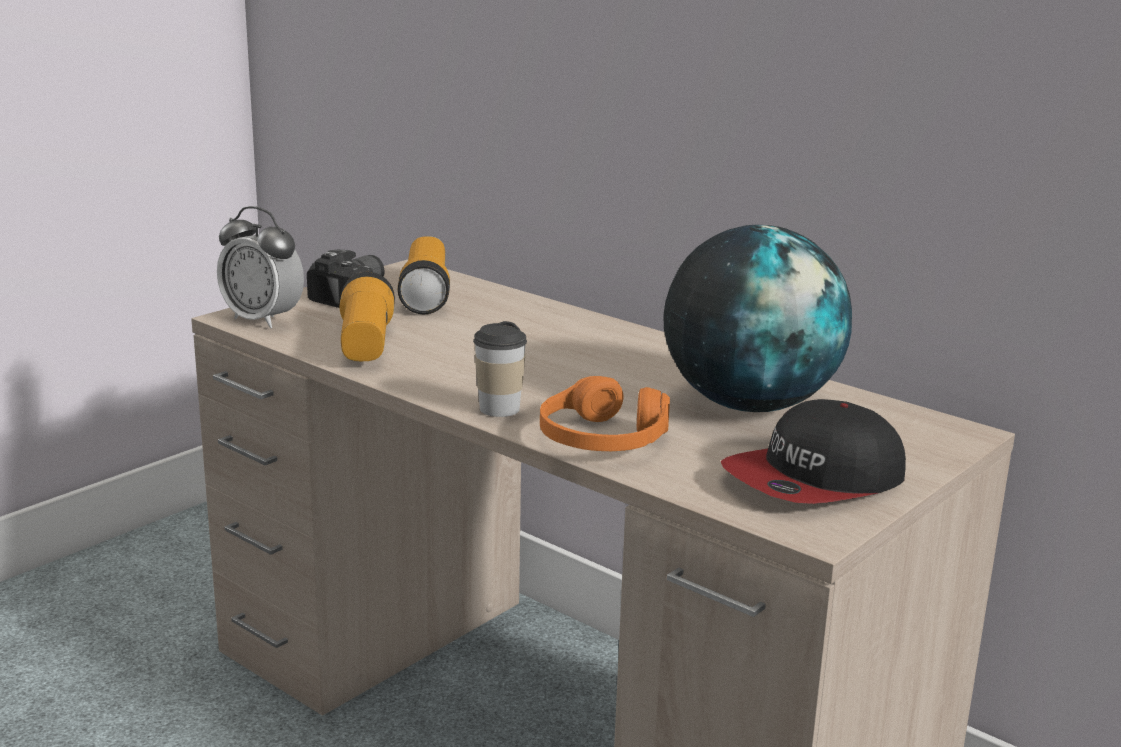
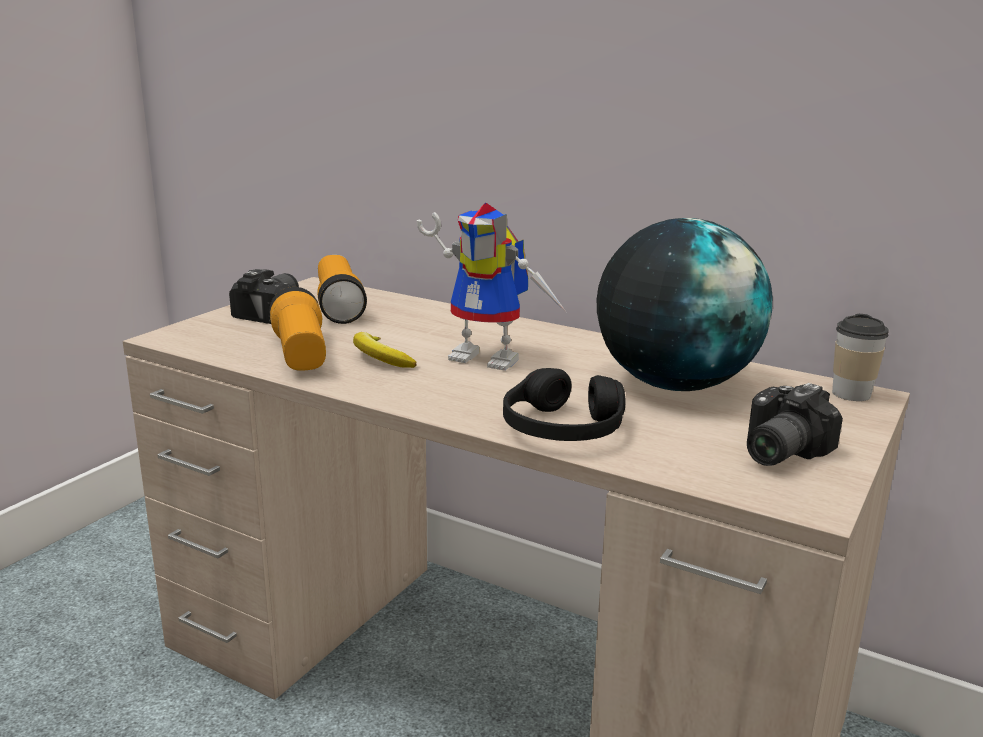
camera: 10 degrees left, 0 degrees up
(263, 320) = (193, 338): alarm clock -> none
(446, 354) = (380, 358): none -> banana
(499, 409) = (452, 406): cup -> cup (851, 394)
(566, 362) = (493, 358): none -> toy robot
(602, 439) = (562, 428): orange headphones -> black headphones
(814, 480) = (775, 451): cap -> camera

